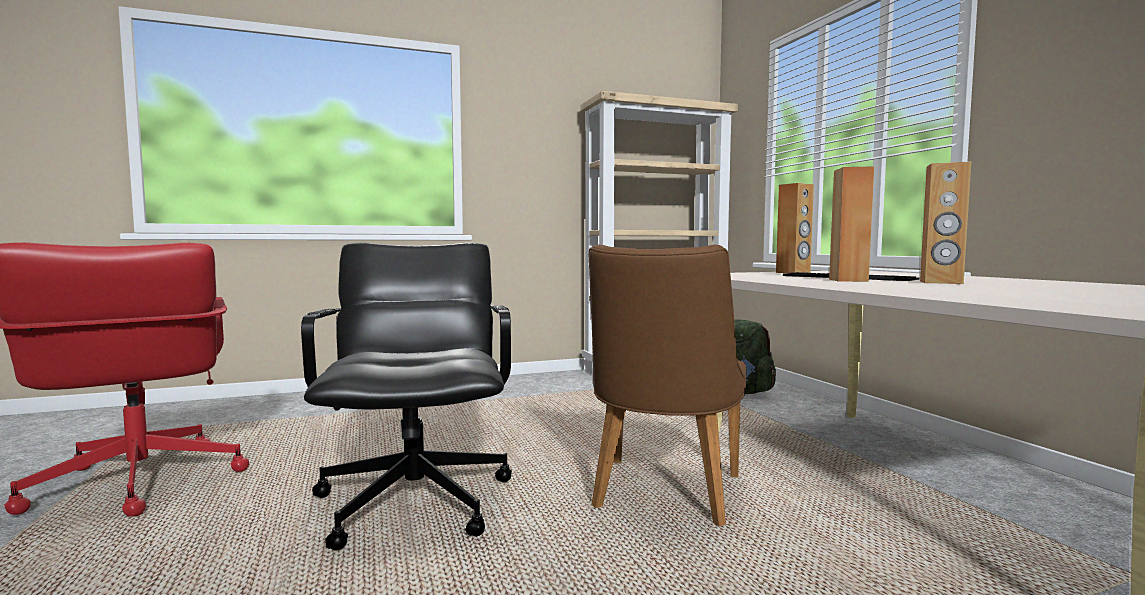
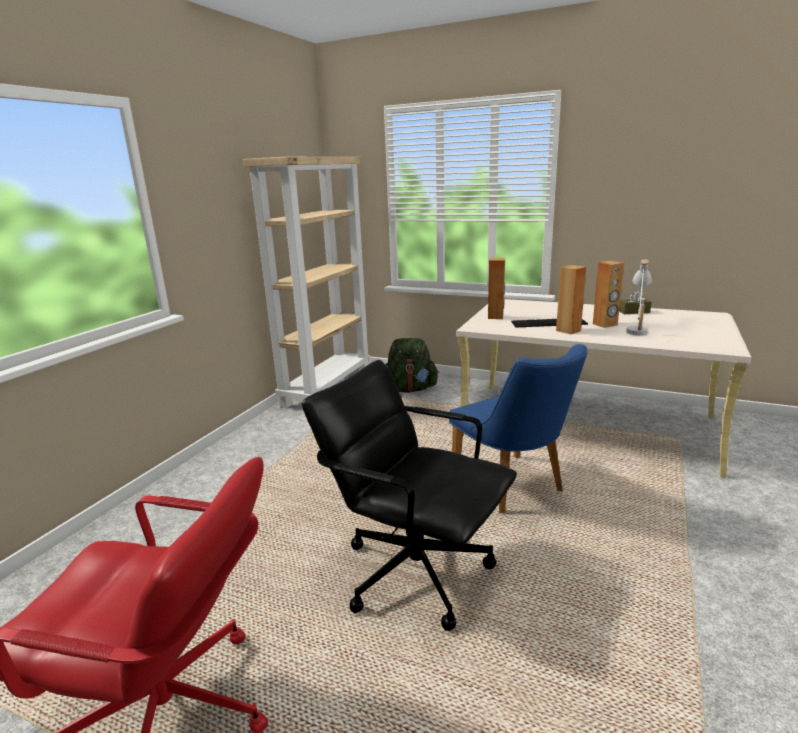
camera: 45 degrees left, 15 degrees up
(662, 497) = (514, 488): brown chair -> blue chair
(990, 286) = (636, 328): none -> white table lamp
(1065, 283) = (633, 312): none -> brown tissue box

